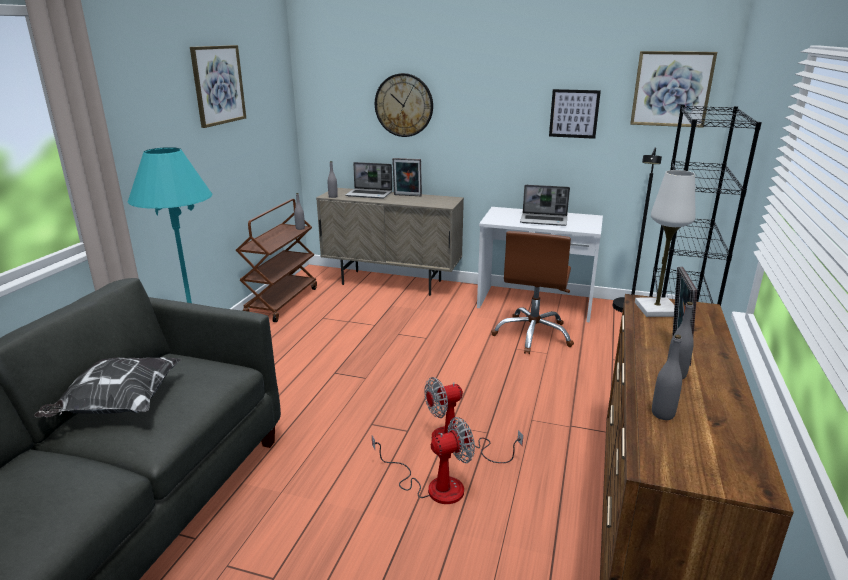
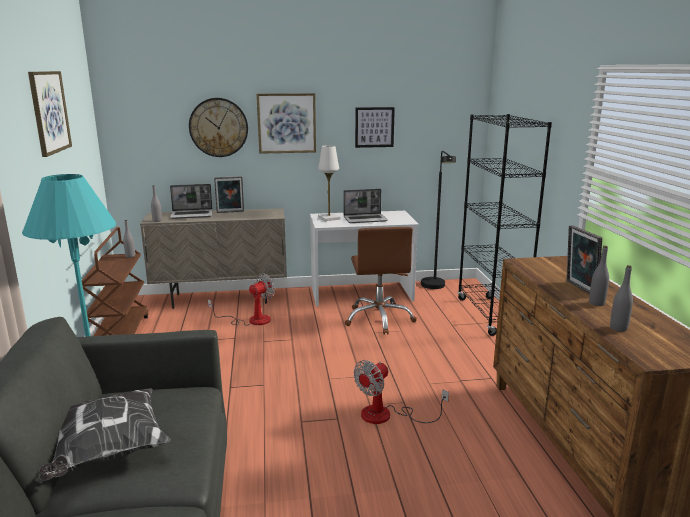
camera: 25 degrees left, 5 degrees down
(433, 486) = (394, 455): fan -> fan (251, 320)
(656, 309) = (535, 265): white table lamp -> white table lamp (329, 218)
(671, 89) = (447, 104): picture -> picture (286, 123)

